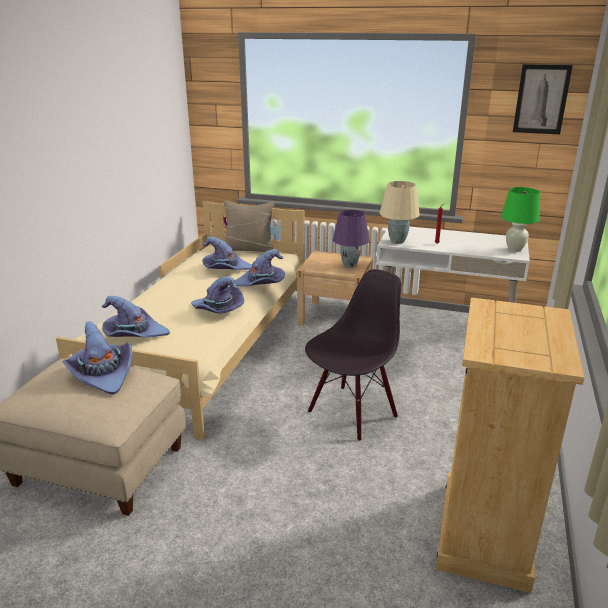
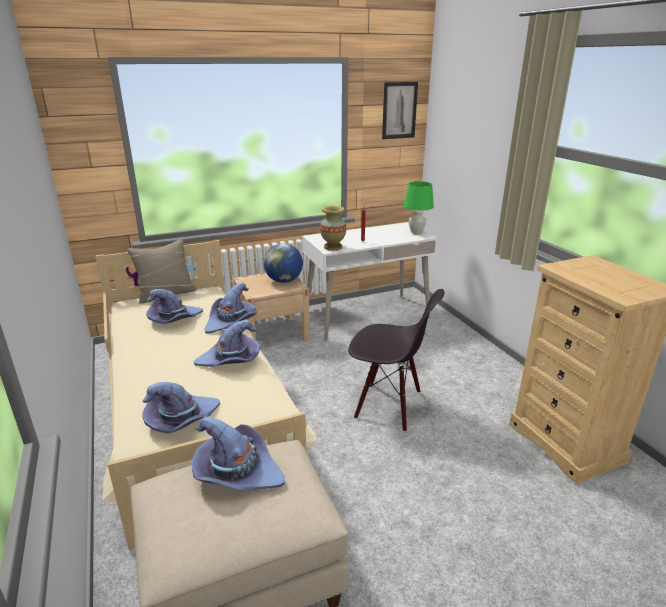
camera: 40 degrees left, 0 degrees up
(350, 265) = (284, 281): purple table lamp -> globe
(351, 413) = (388, 405): black chair -> black chair turned 105 degrees clockwise
(397, 241) = (333, 247): beige table lamp -> vase

